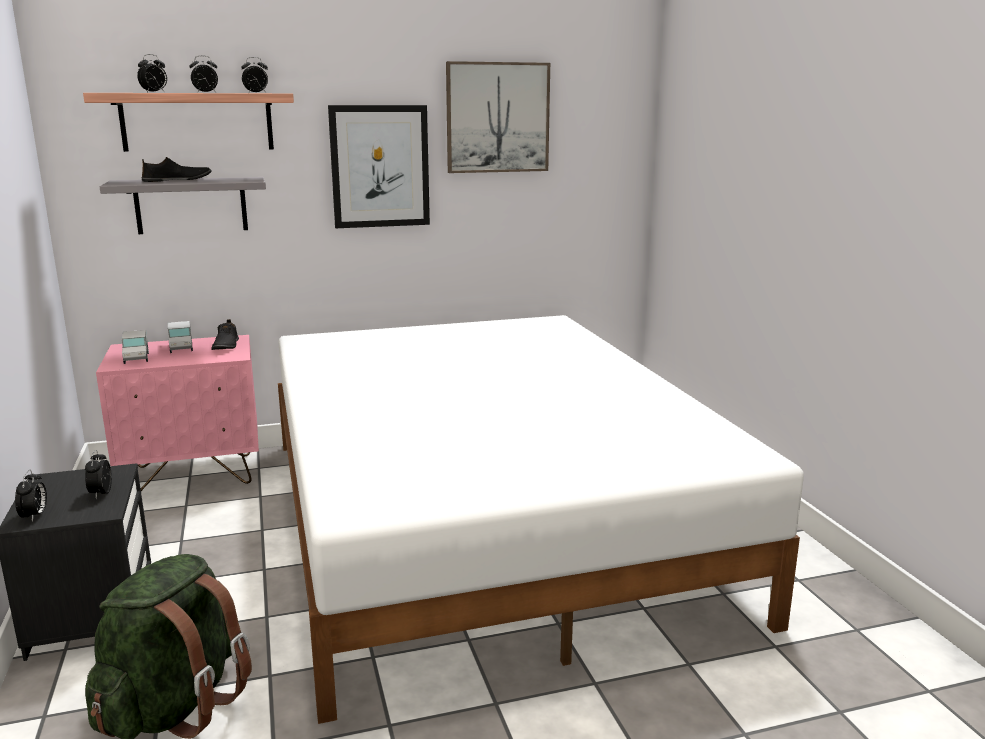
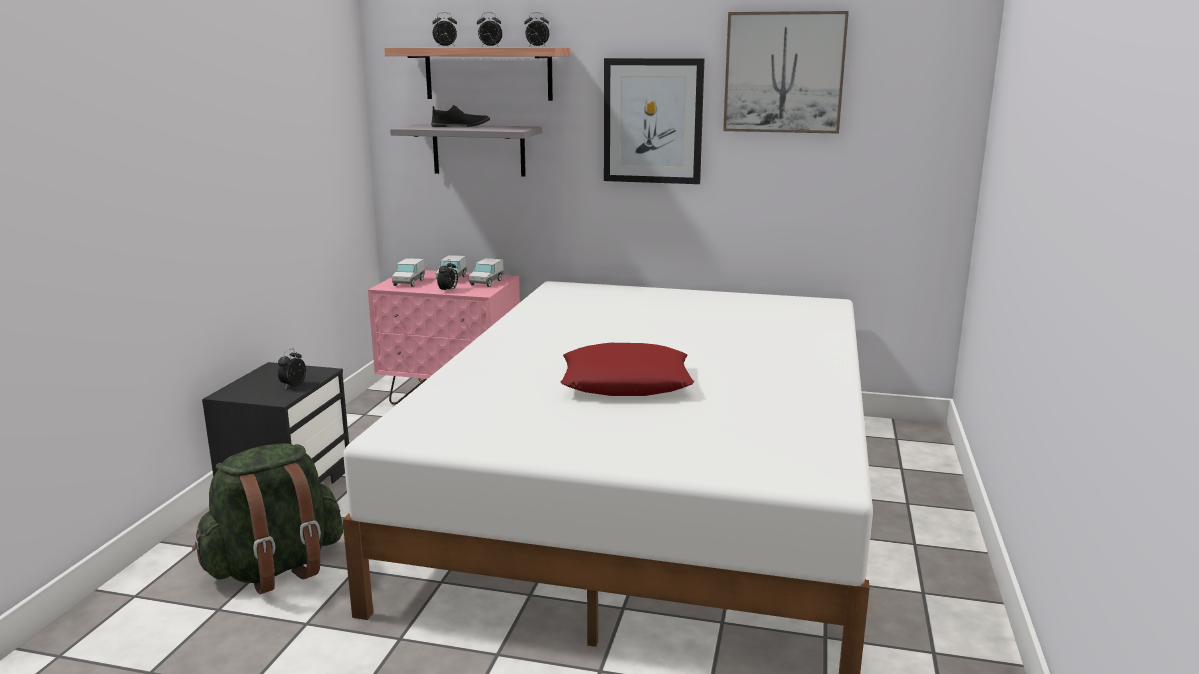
camera: 30 degrees right, 0 degrees up
(34, 516) = (236, 392): alarm clock -> alarm clock (448, 291)
(225, 346) = (486, 283): black shoe -> toy truck
(495, 414) = (626, 382): none -> red pillow

